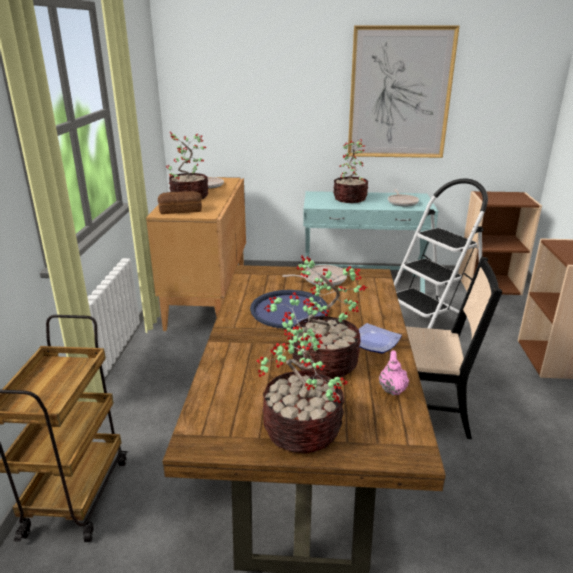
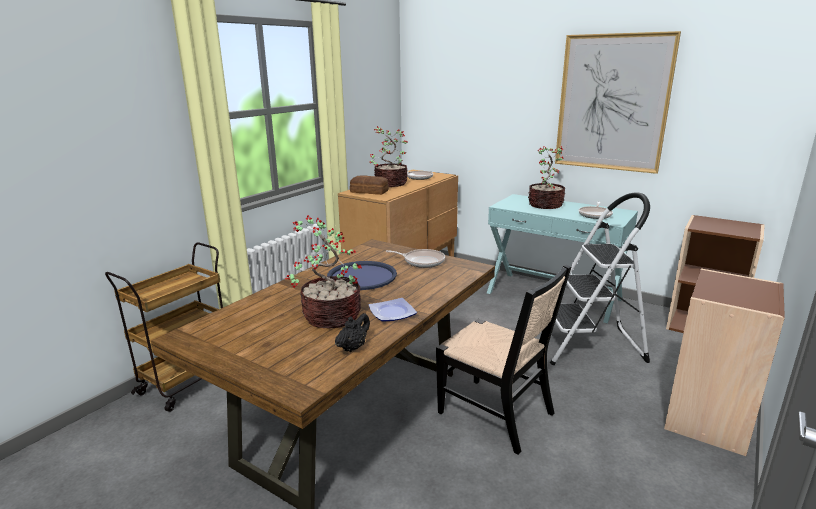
camera: 30 degrees right, 5 degrees down
(300, 427) = (252, 349): potted plant -> none
(392, 389) = (353, 347): pink teapot -> black teapot

